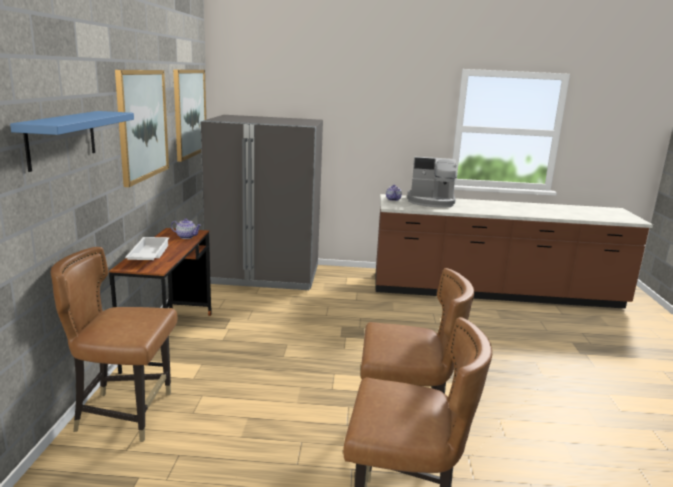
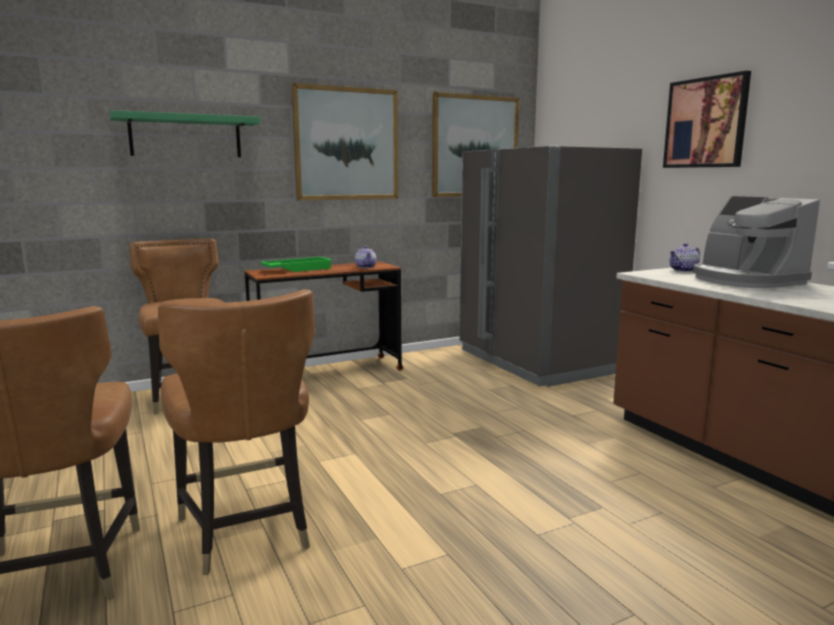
camera: 60 degrees right, 5 degrees down
(62, 139) = (186, 136): blue shelf -> green shelf
(148, 255) = (297, 269): white tray -> green tray
(369, 109) = (705, 123): none -> picture

